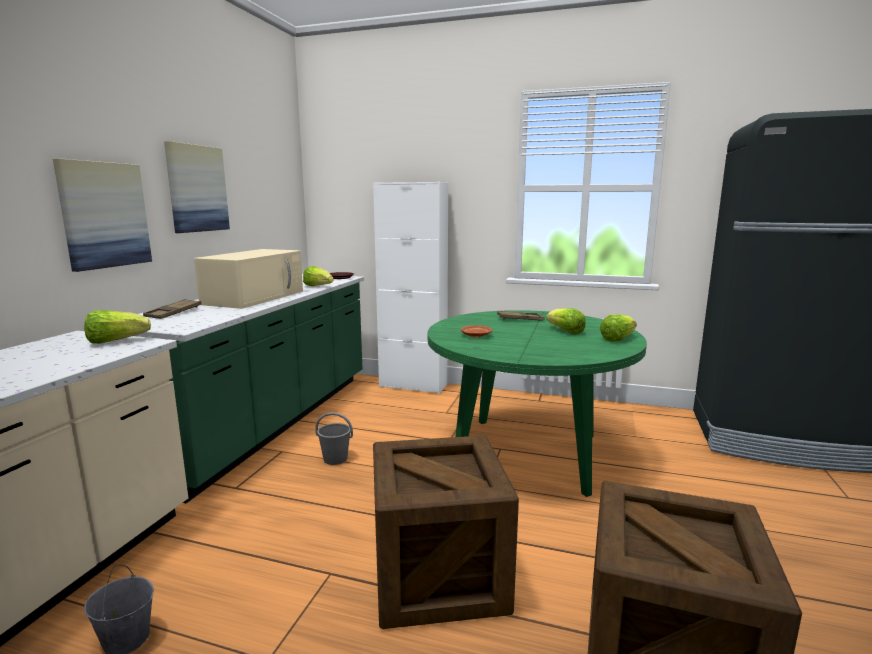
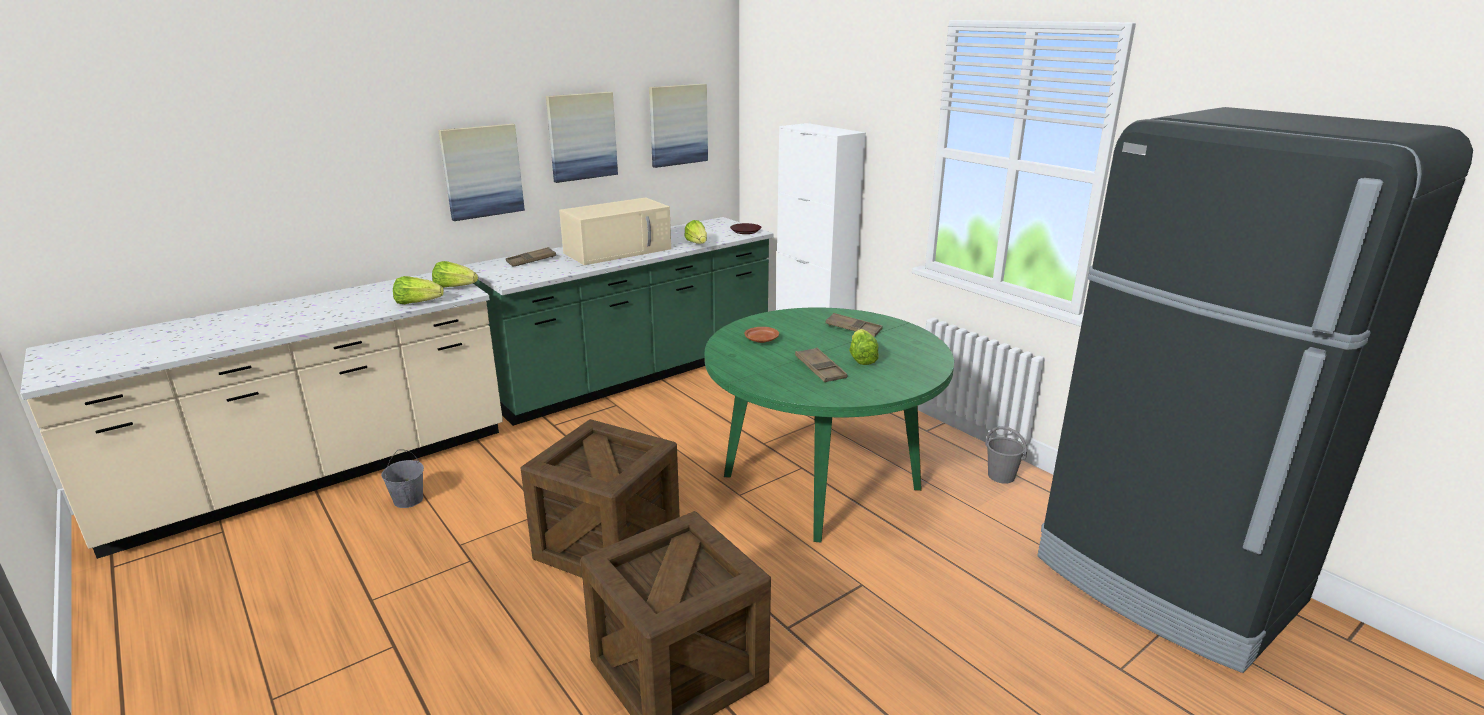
camera: 35 degrees right, 10 degrees up
(267, 189) = (678, 125): none -> picture
(336, 459) = (648, 426): grey bucket -> grey bucket (1001, 476)
(557, 342) = (820, 369): none -> brown tray
(617, 339) = (894, 383): lettuce -> lettuce (417, 303)

